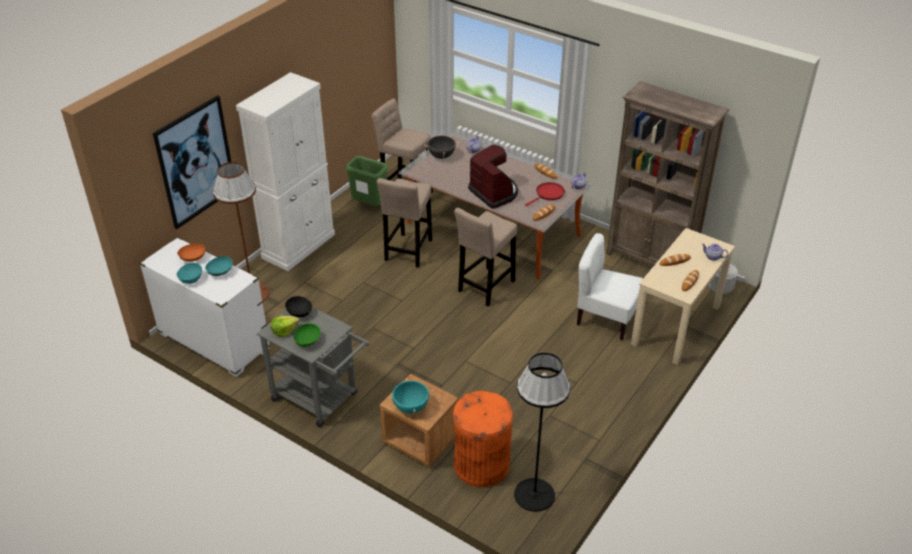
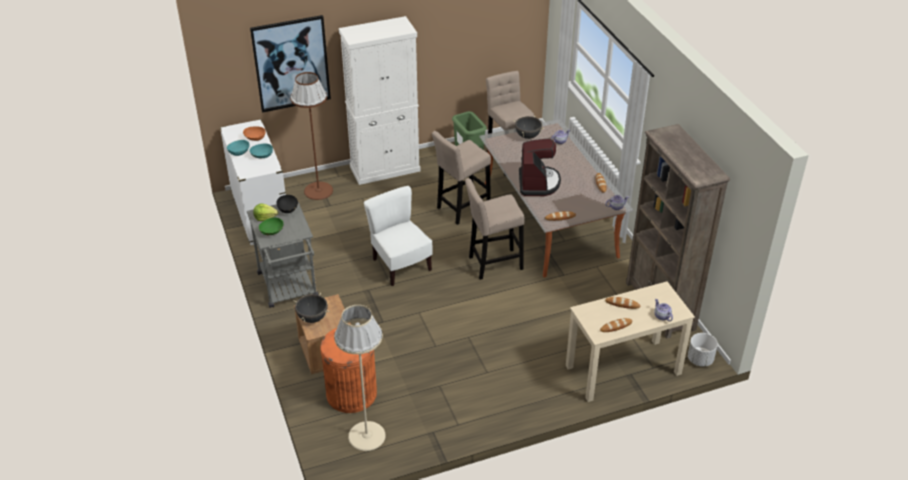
camera: 35 degrees right, 0 degrees up
(411, 407) = (312, 318): turquoise cooking pot -> black cooking pot
(534, 495) = (366, 436): black floor lamp -> beige floor lamp
(548, 194) = (582, 203): red frying pan -> none
(605, 318) = (567, 335): white chair -> white chair (400, 265)

